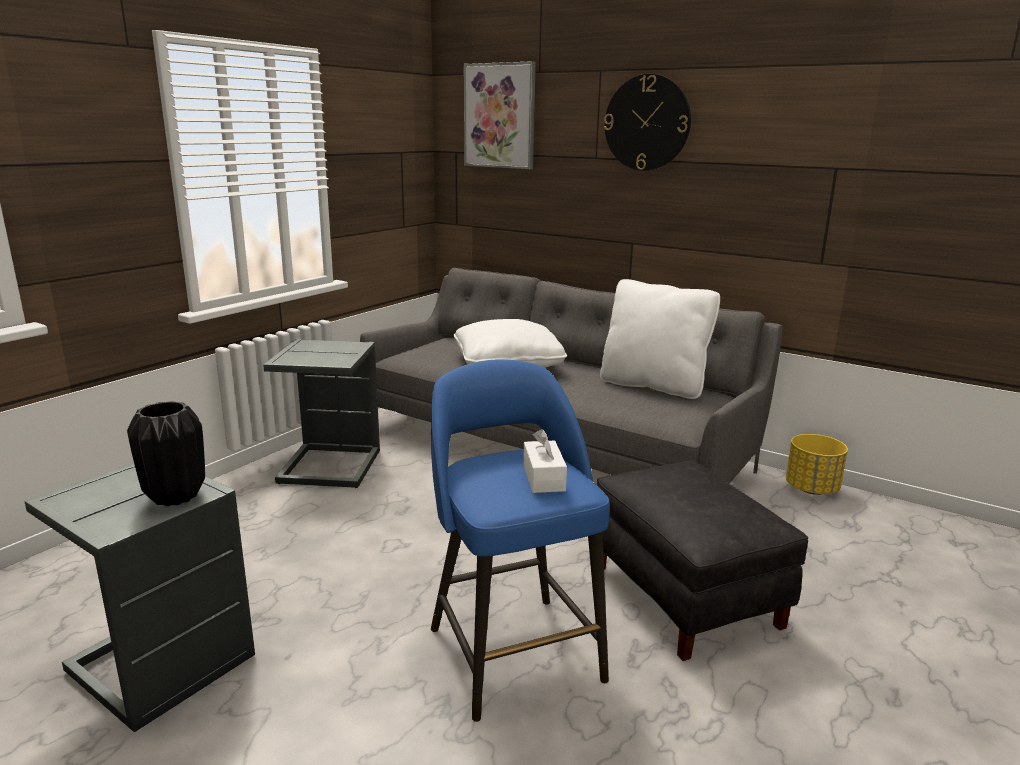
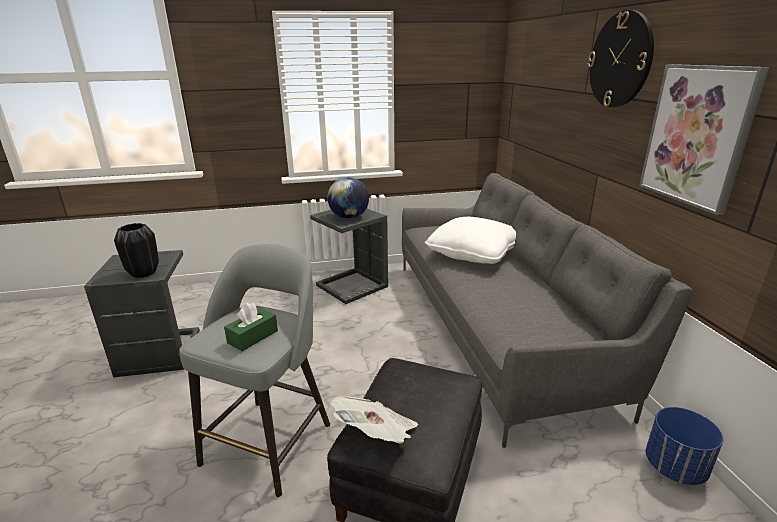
camera: 45 degrees right, 5 degrees up
(330, 354) = (349, 217): none -> globe
(500, 116) = (535, 54): picture -> picture (697, 136)
(513, 650) = (270, 441): blue stool -> grey stool
(543, 478) = (253, 337): white tissue box -> green tissue box
(653, 385) = (552, 305): white pillow -> none
(712, 527) = (376, 435): none -> newspaper
(812, 489) = (675, 467): yellow planter -> blue planter

